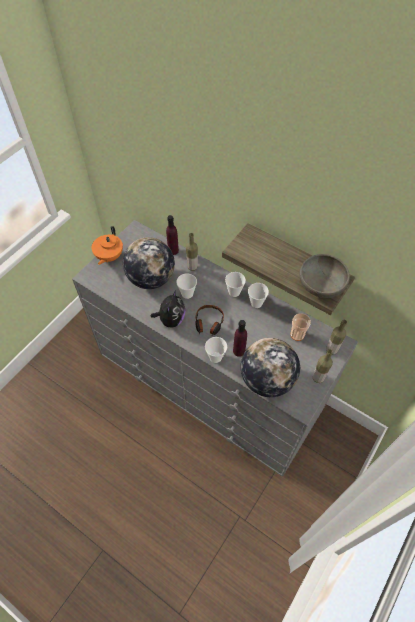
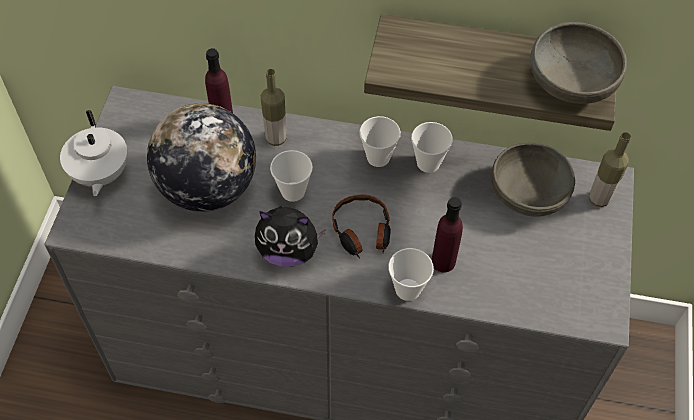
camera: 25 degrees left, 0 degrees up
(109, 257) = (100, 174): orange teapot -> white teapot
(171, 319) = (288, 251): plush toy -> plush toy turned 105 degrees clockwise
(267, 380) = (519, 294): globe -> none
(297, 334) = (528, 193): cup -> grey bowl
(318, 378) = (603, 256): bottle -> none

